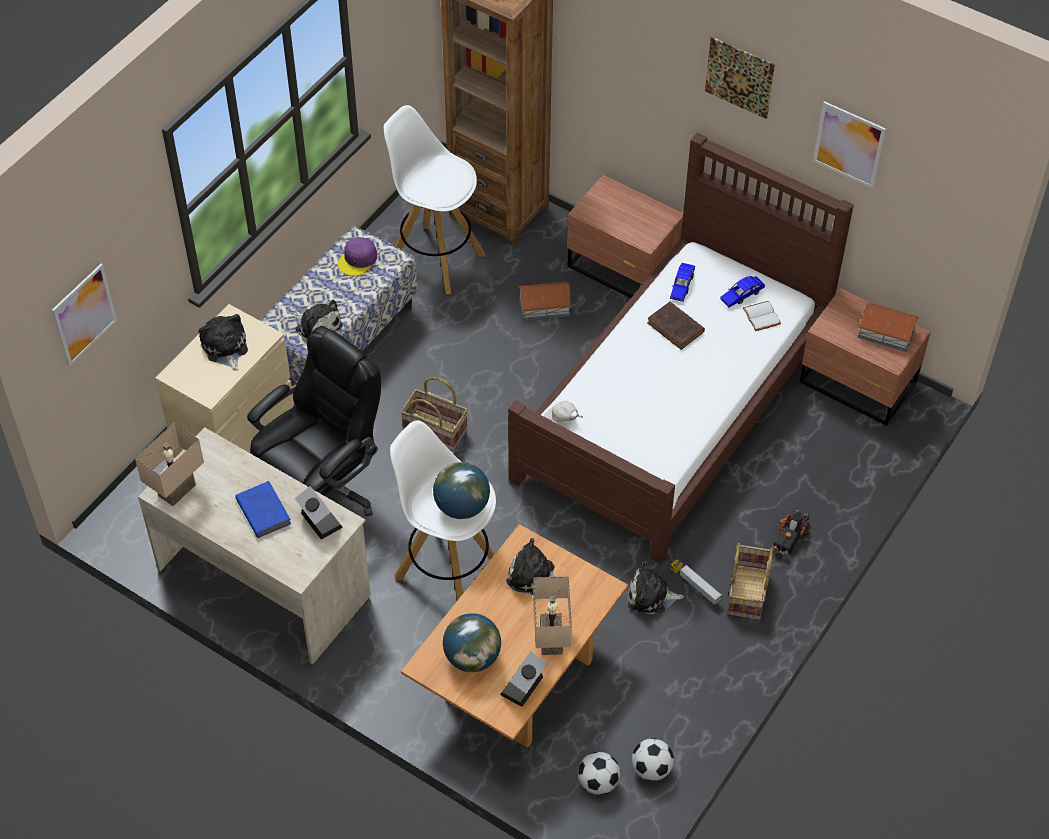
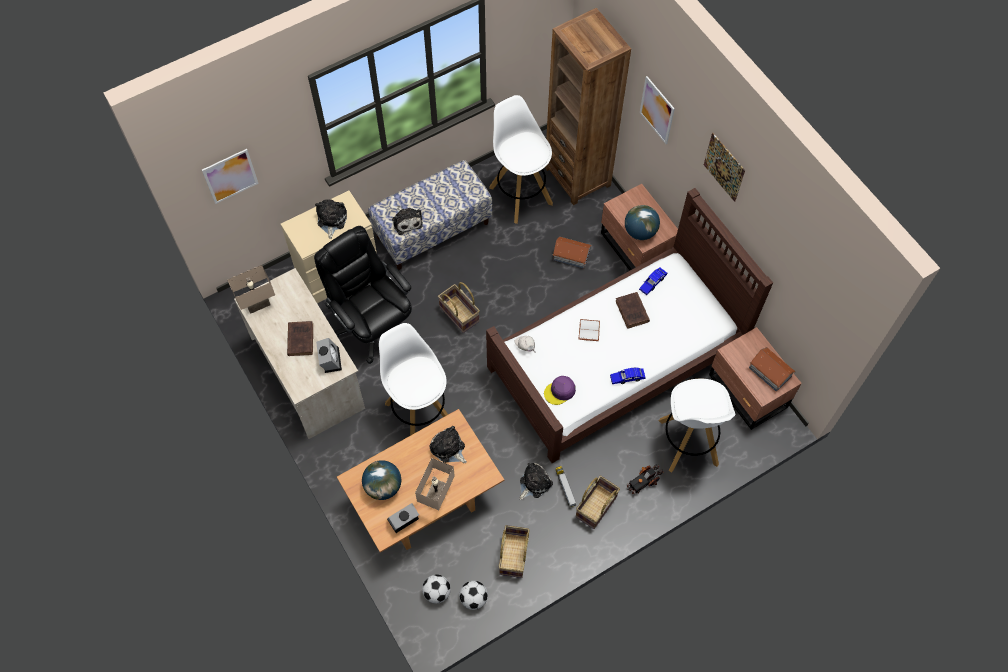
camera: 25 degrees right, 10 degrees up
(262, 510) = (300, 338): blue book -> brown book
(322, 487) = (373, 324): black office chair -> black office chair turned 105 degrees counterclockwise
(358, 260) = (455, 185): purple cap -> purple cap (560, 391)
(462, 507) = (420, 387): globe -> globe (640, 232)
(651, 597) = (534, 483): plush toy -> plush toy turned 105 degrees clockwise
(675, 694) = (514, 556): none -> basket
(742, 295) = (688, 305): blue toy car -> blue toy car (627, 378)
(762, 317) = (694, 326): white book -> white book (589, 331)
(819, 472) = (688, 443): none -> white stool
(849, 144) = (778, 244): picture -> picture (657, 110)

